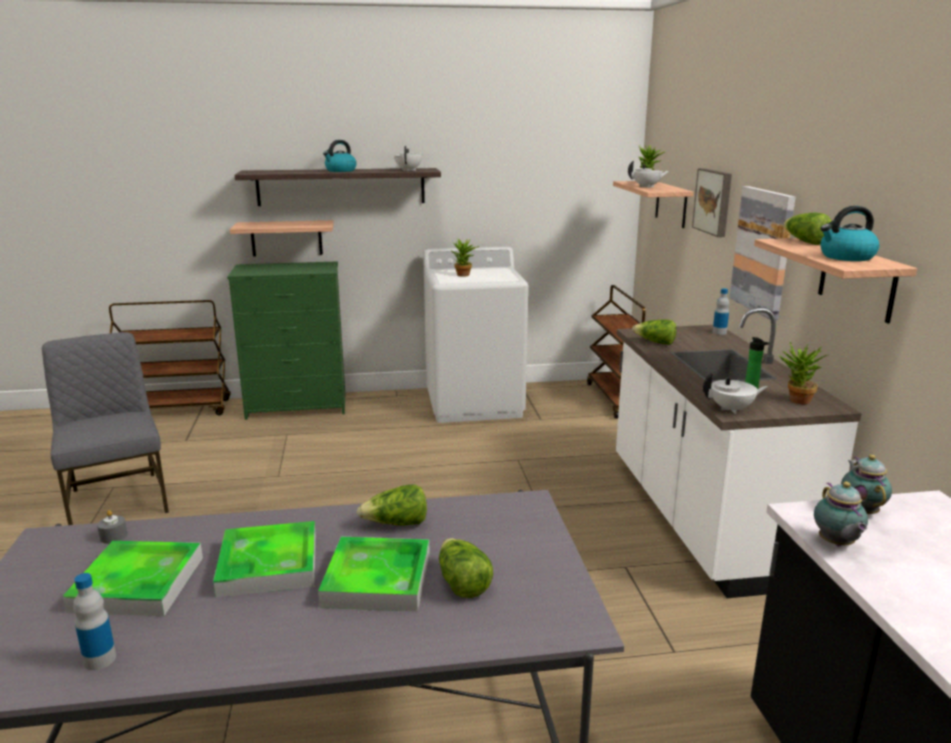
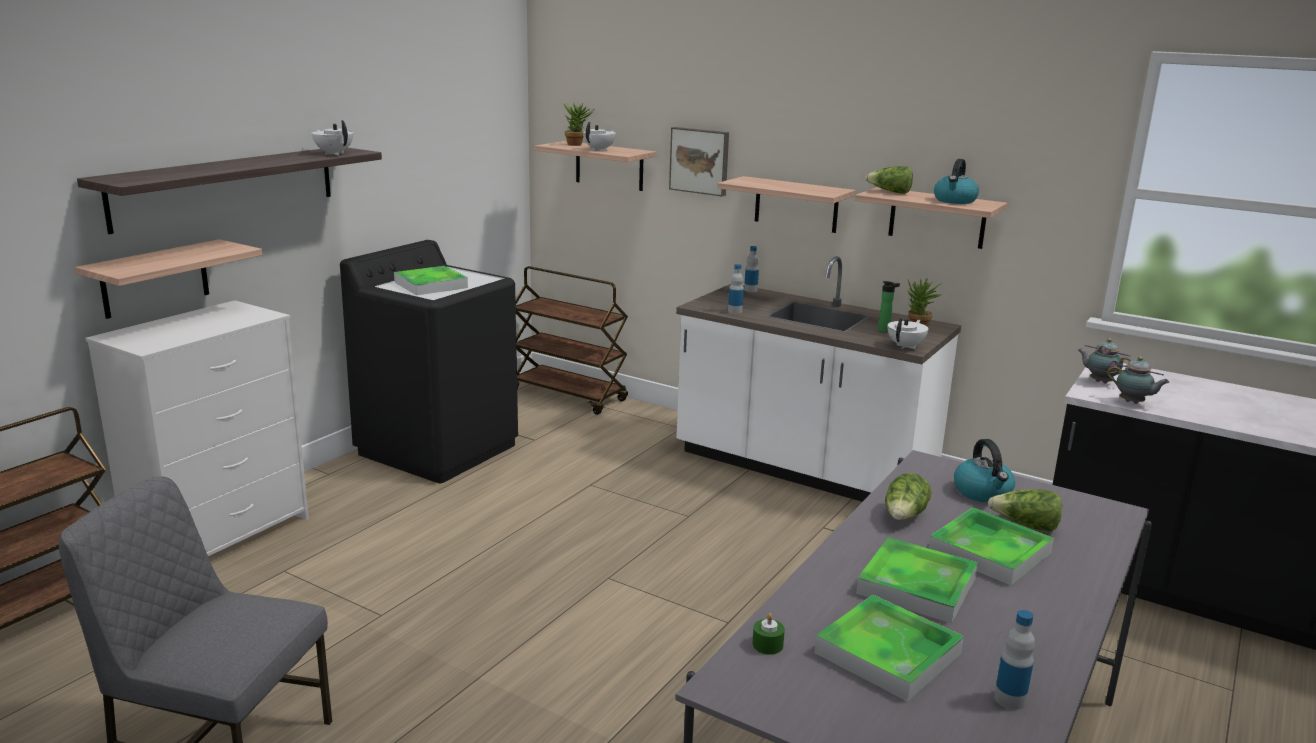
camera: 50 degrees left, 0 degrees up
(113, 536) = (767, 645): grey candle -> green candle
(298, 406) = (221, 535): green dresser -> white dresser
(340, 171) = (248, 163): kettle -> kettle (983, 493)
(464, 275) = (431, 285): potted plant -> tray
(474, 403) = (438, 449): white washing machine -> black washing machine
(655, 342) = (735, 311): lettuce -> bottle
(763, 251) = (796, 204): picture -> shelf

